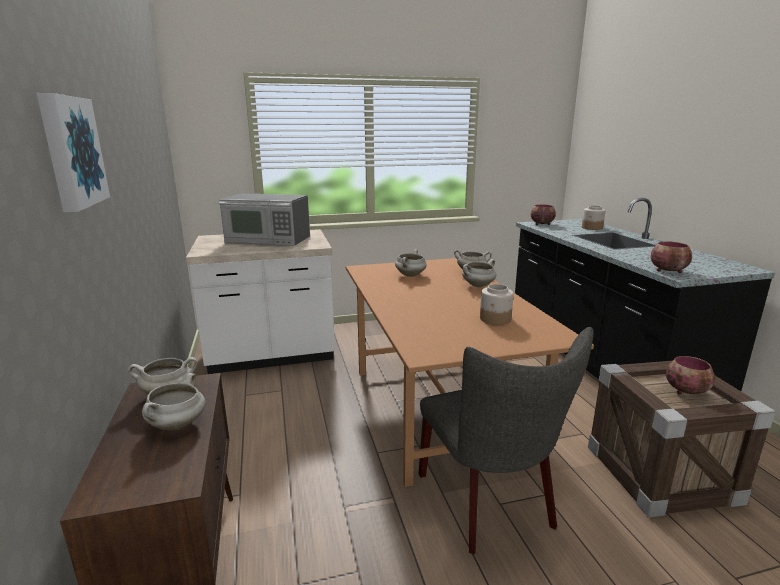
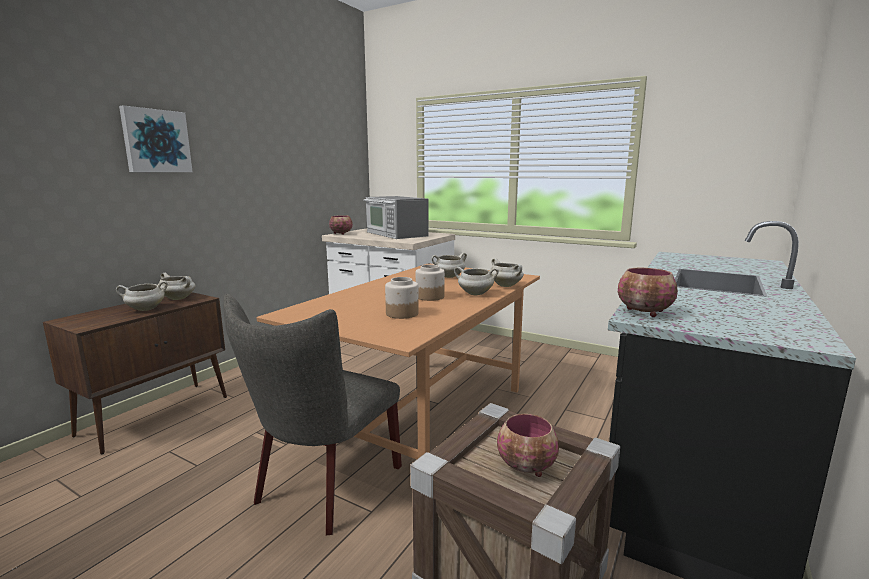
camera: 45 degrees right, 5 degrees down
(541, 224) = (683, 256): bowl -> bowl (341, 234)
(592, 228) = (745, 268): jar -> jar (429, 297)

